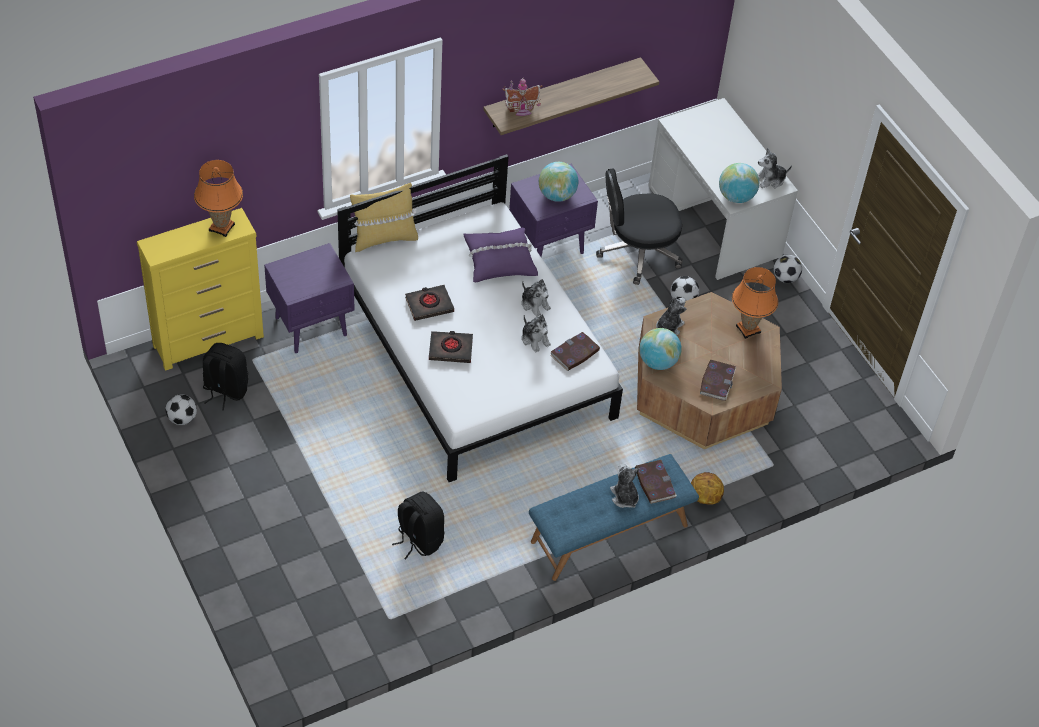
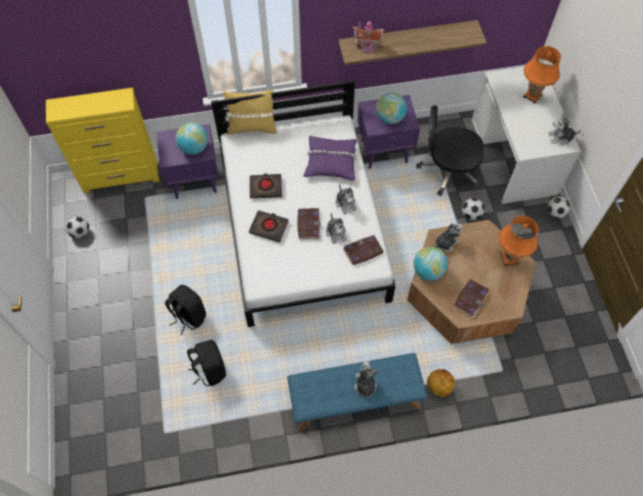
camera: 20 degrees right, 10 degrees up
(222, 227) = (111, 100): orange table lamp -> orange table lamp (532, 96)
(225, 390) = (117, 216): black backpack -> black backpack (188, 316)
(654, 483) = (393, 378): book -> book (308, 224)
(736, 196) = (528, 147): globe -> globe (194, 148)

